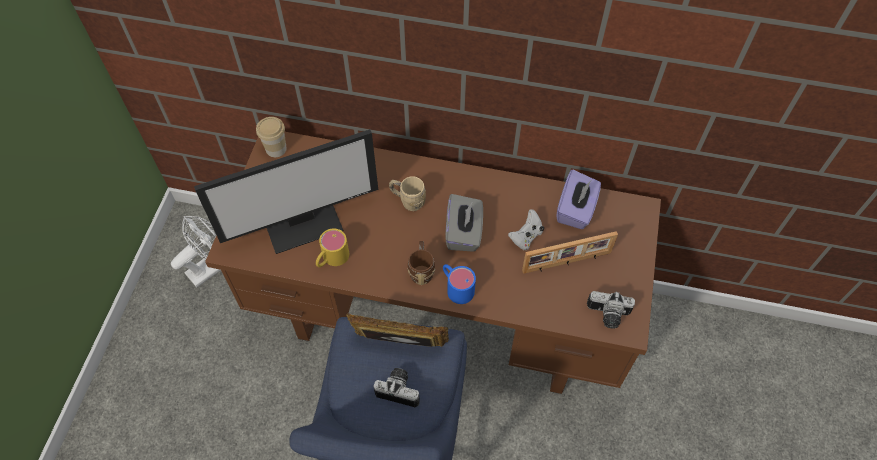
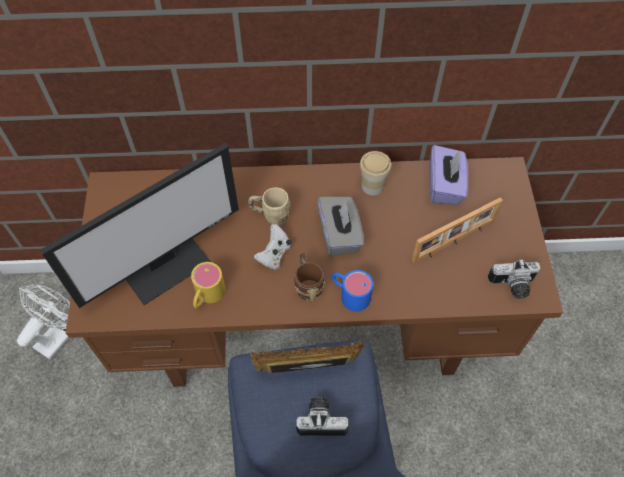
camera: 15 degrees left, 0 degrees up
(276, 149) = (112, 191): cup -> cup (372, 186)
(526, 237) = (404, 225): white game controller -> white game controller (274, 254)

